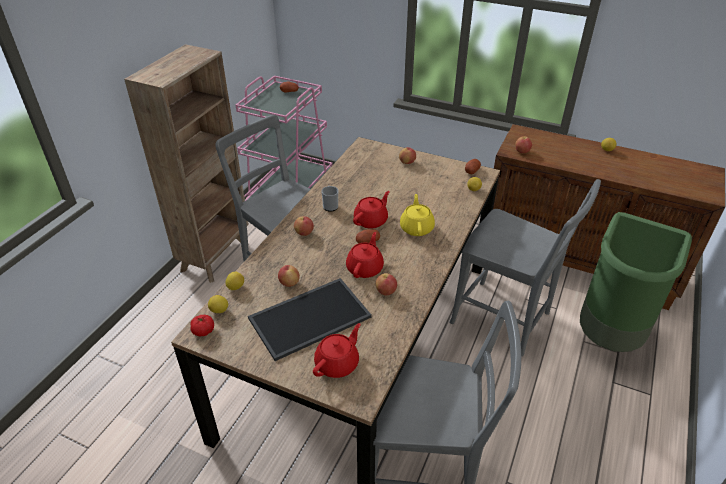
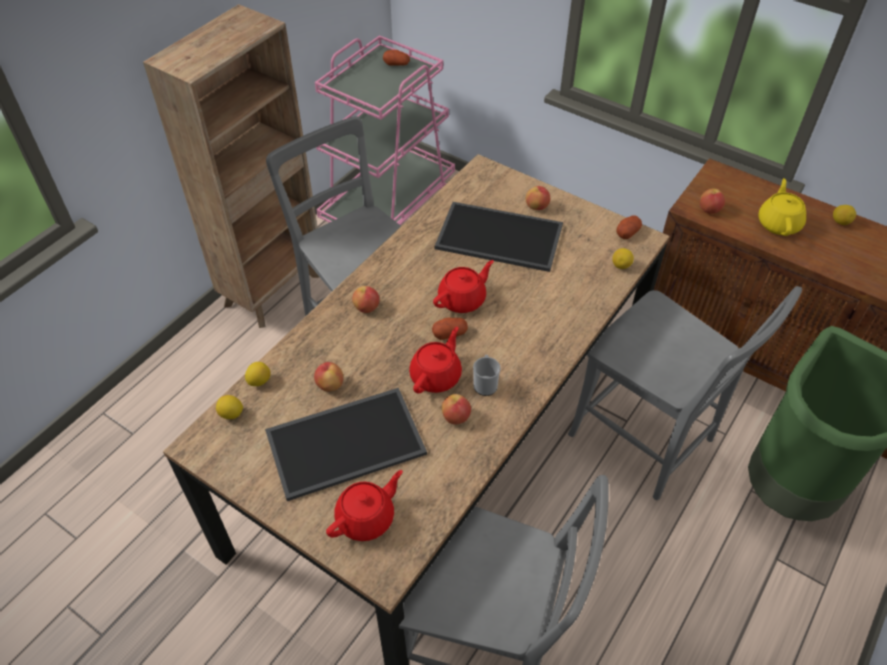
camera: 10 degrees right, 10 degrees up
(203, 331) = (206, 442): tomato -> none
(330, 205) = (412, 267): mug -> mug (485, 383)
(385, 182) = (497, 238): none -> tray
(417, 228) = (523, 320): yellow teapot -> yellow teapot (778, 223)

